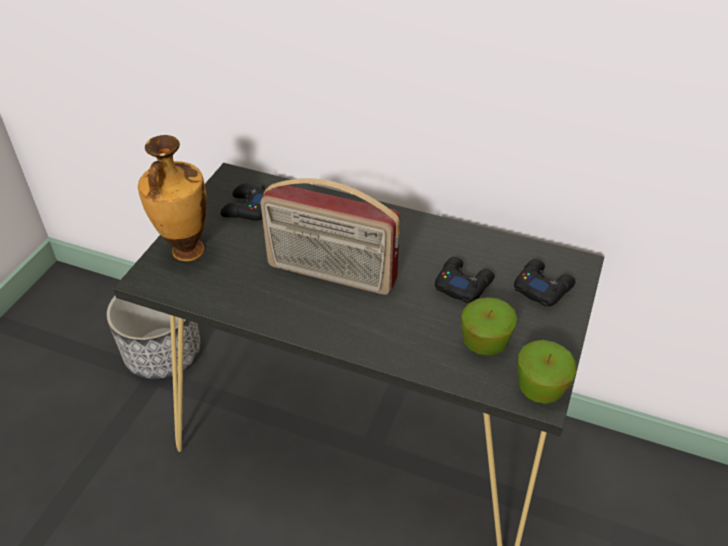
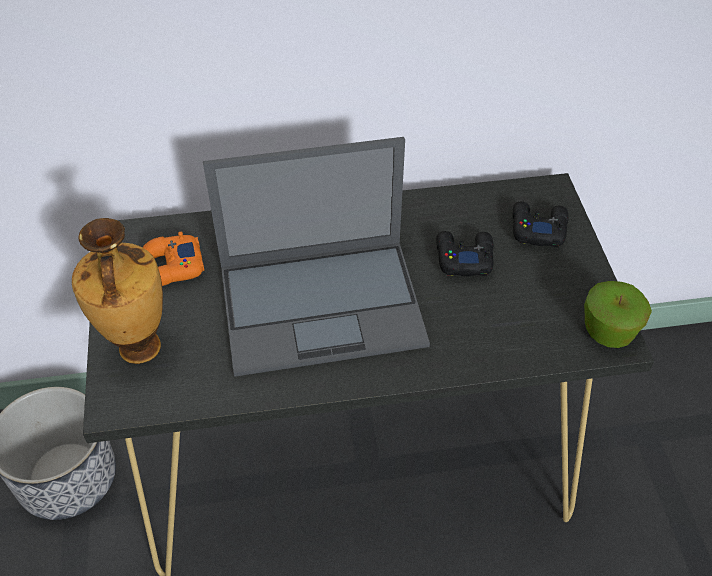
camera: 30 degrees left, 5 degrees up
(248, 209) = (172, 267): black game controller -> orange game controller
(331, 274) = (324, 304): radio -> laptop
(485, 342) = (528, 309): apple -> none

